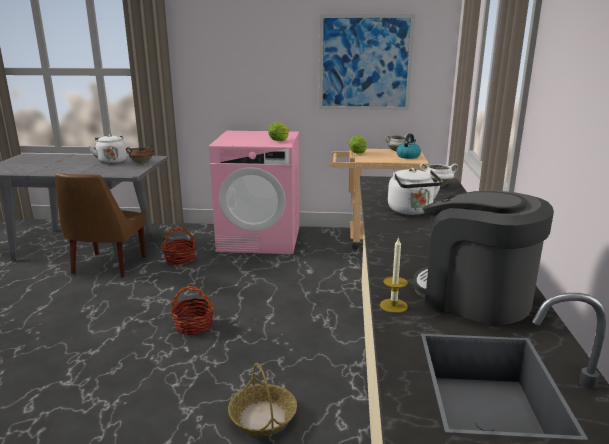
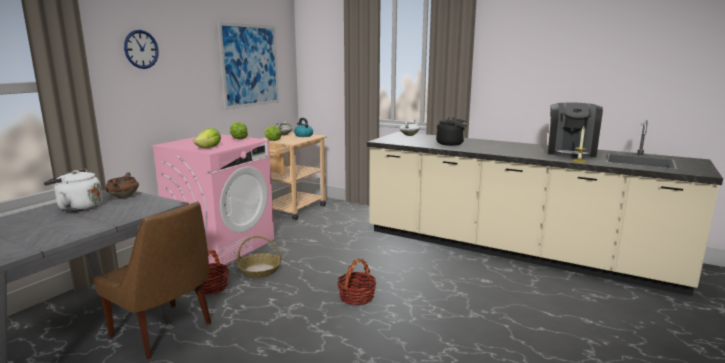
camera: 65 degrees left, 5 degrees down
(226, 44) = (141, 49): none -> wall clock
(230, 141) = (209, 148): none -> lettuce
(263, 417) = (493, 290): basket -> basket (260, 270)
(411, 211) = (452, 144): white kettle -> black kettle
(473, 297) = (571, 152): coffee machine -> coffee machine turned 45 degrees counterclockwise

